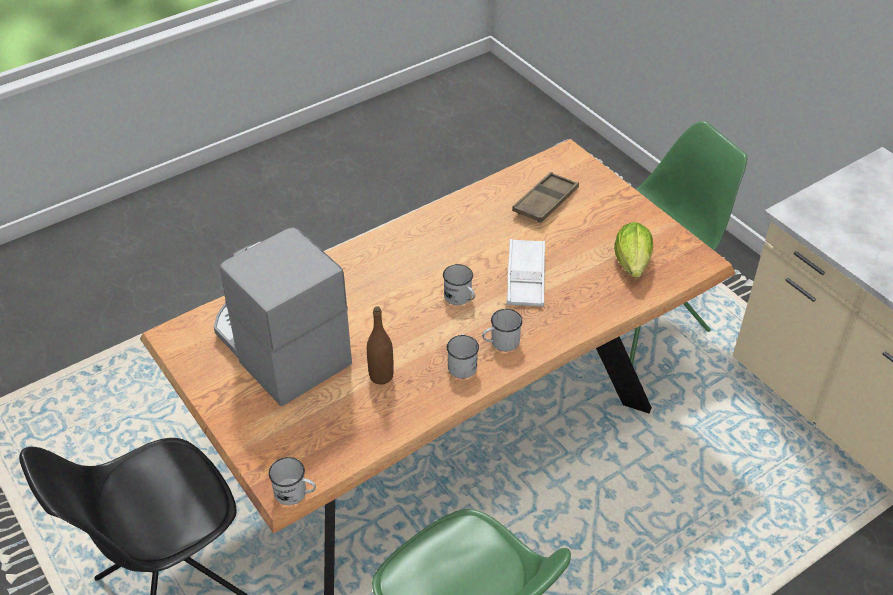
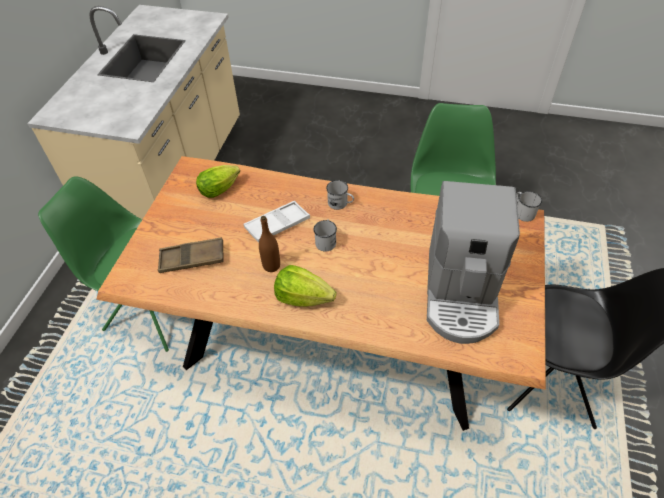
camera: 130 degrees left, 5 degrees up
(381, 376) = (421, 233): brown bottle -> brown bottle (271, 266)
(413, 244) = (303, 297): none -> lettuce
(462, 364) = (373, 208): white mug -> none

